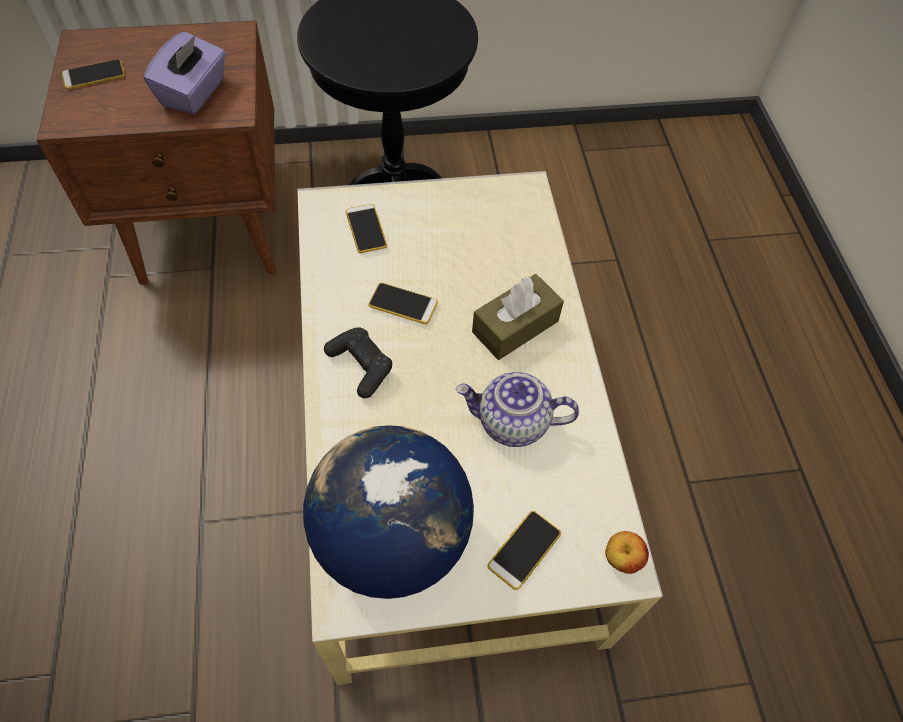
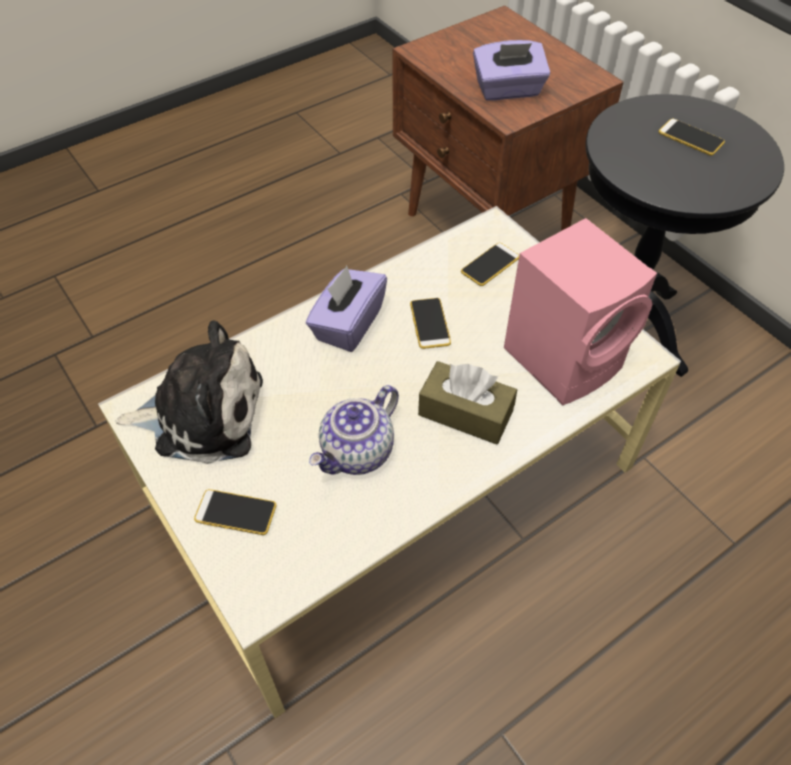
camera: 65 degrees right, 5 degrees down
(94, 75) = (476, 39): phone -> phone (690, 138)
(361, 366) = (348, 324): black game controller -> purple tissue box
(391, 537) = (202, 413): globe -> plush toy
(500, 233) = (566, 357): none -> pink speaker
(512, 423) = (358, 452): teapot -> teapot turned 120 degrees counterclockwise
(621, 559) = (263, 596): apple -> none

